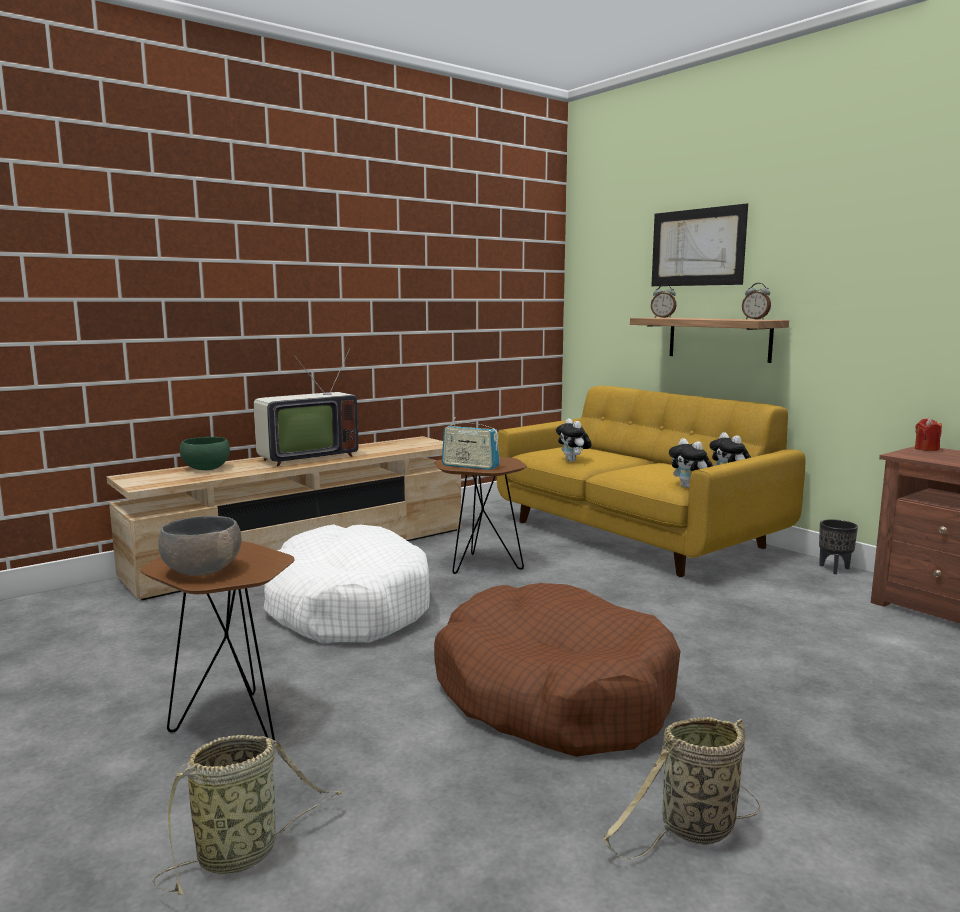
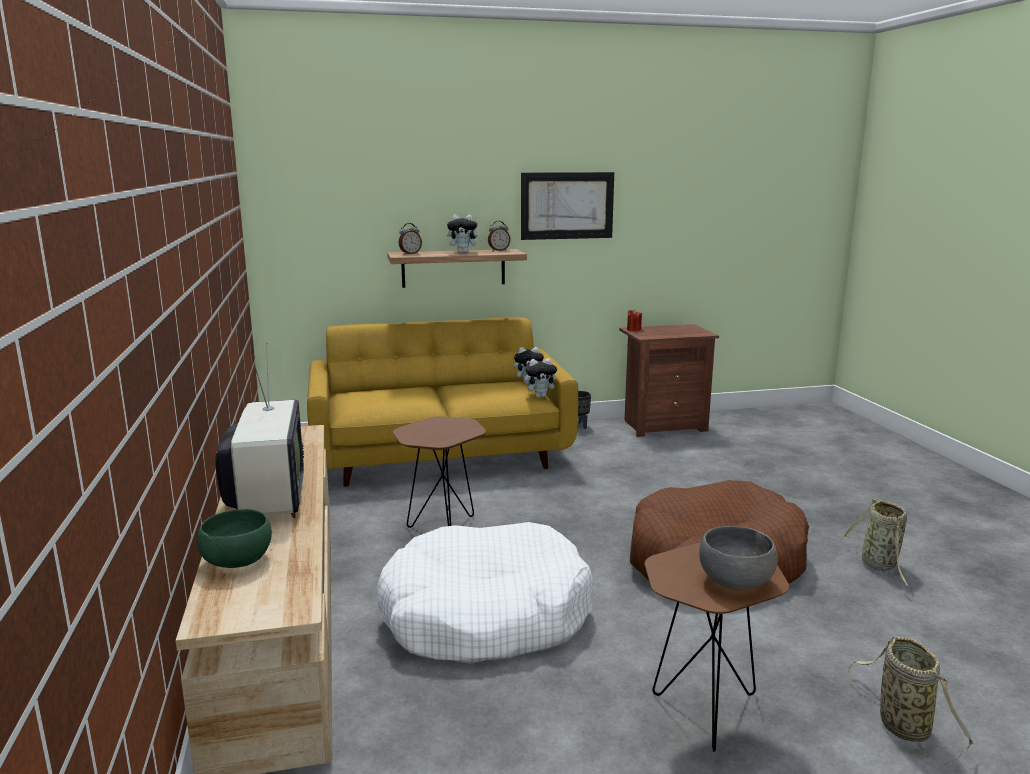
camera: 65 degrees left, 5 degrees up
(470, 466) = (449, 436): radio -> none
(573, 461) = (411, 405): plush toy -> plush toy (464, 253)
(697, 247) = (423, 187): picture -> picture (567, 205)

